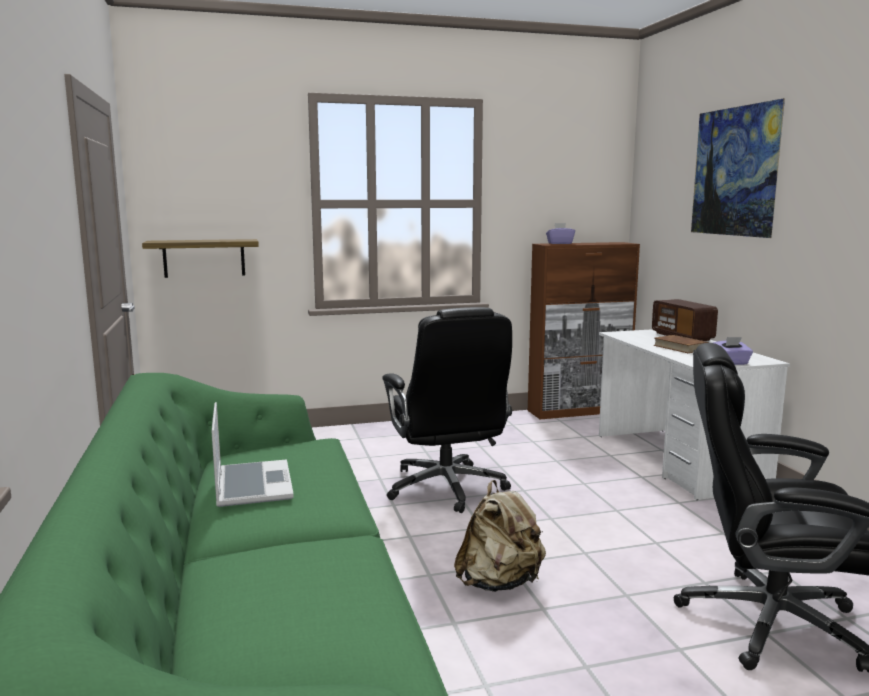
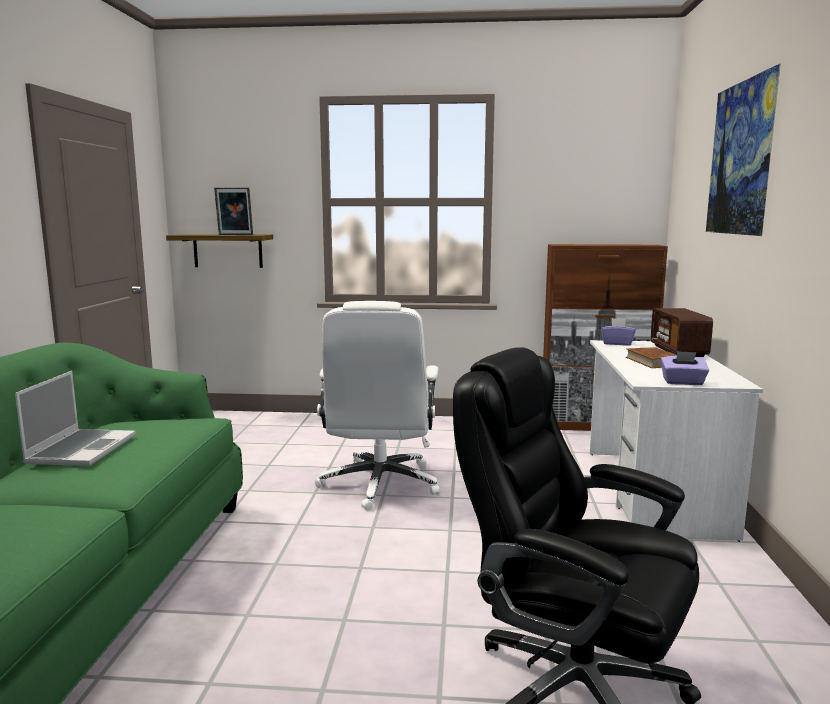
camera: 20 degrees right, 0 degrees up
(225, 241) = (235, 235): none -> picture frame
(447, 488) = (380, 484): black office chair -> white office chair
(499, 583) = (330, 585): beige backpack -> none
(559, 243) = (576, 244): purple tissue box -> purple tissue box (617, 343)

